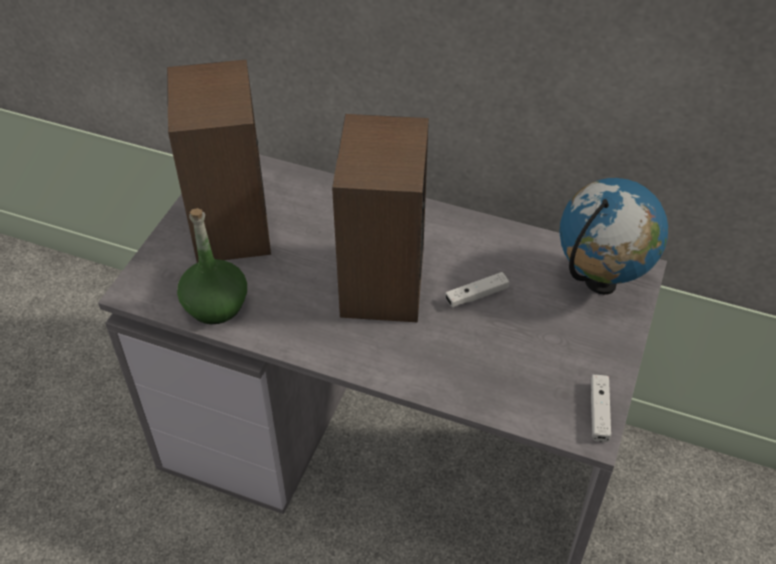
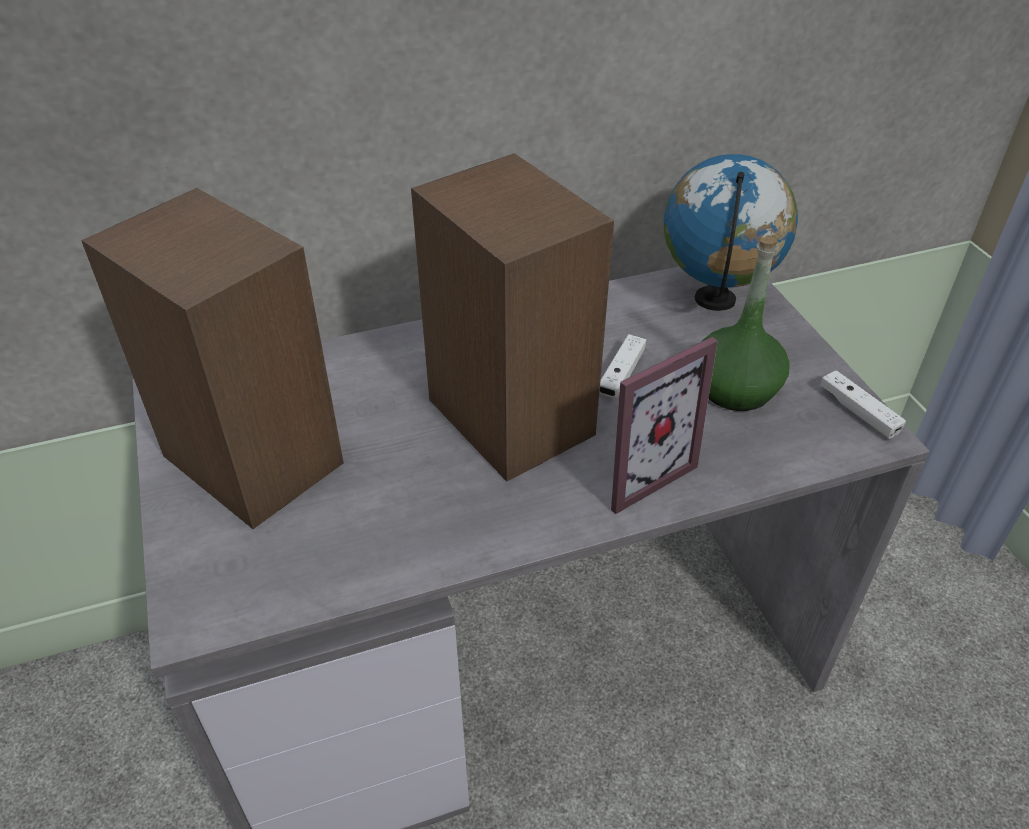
camera: 40 degrees left, 5 degrees down
(215, 305) = (335, 562): green bottle -> green bottle (735, 388)
(415, 357) = (636, 471): none -> picture frame

